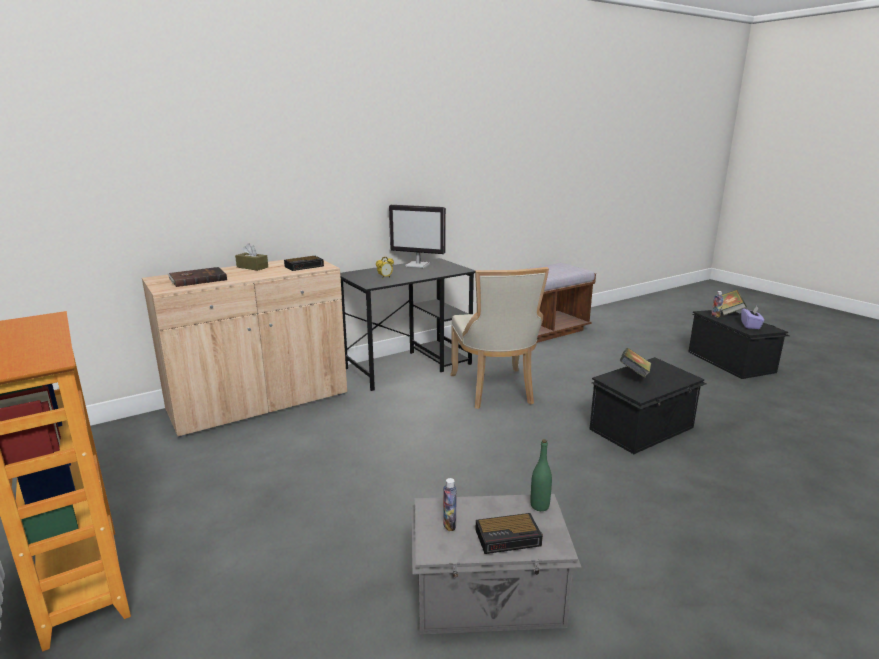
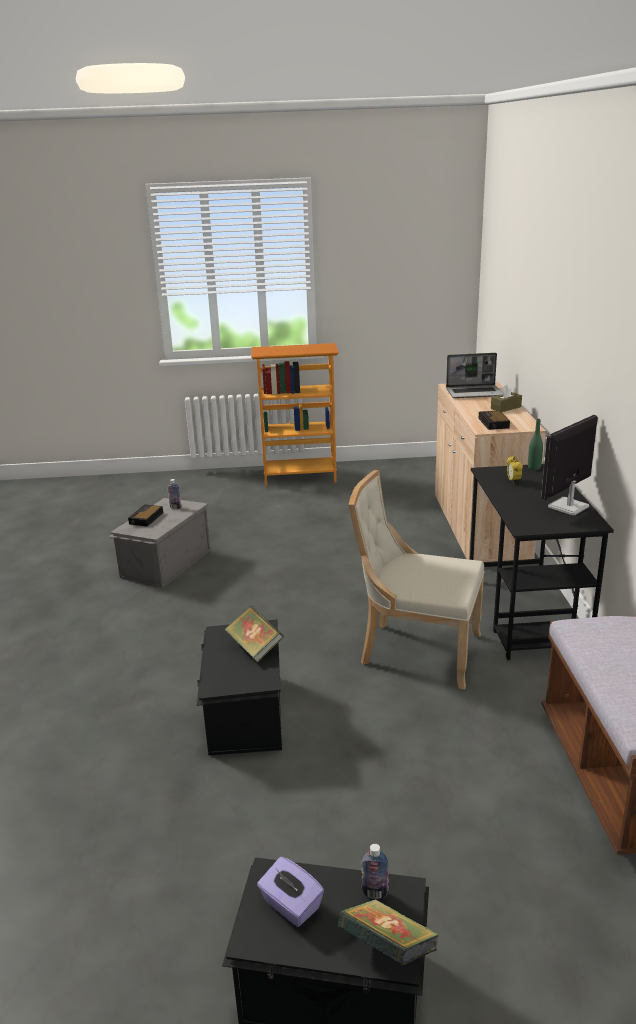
camera: 120 degrees right, 5 degrees up
(197, 279) = (474, 393): brown book -> laptop
(539, 506) = (153, 532): green bottle -> green bottle (534, 467)

